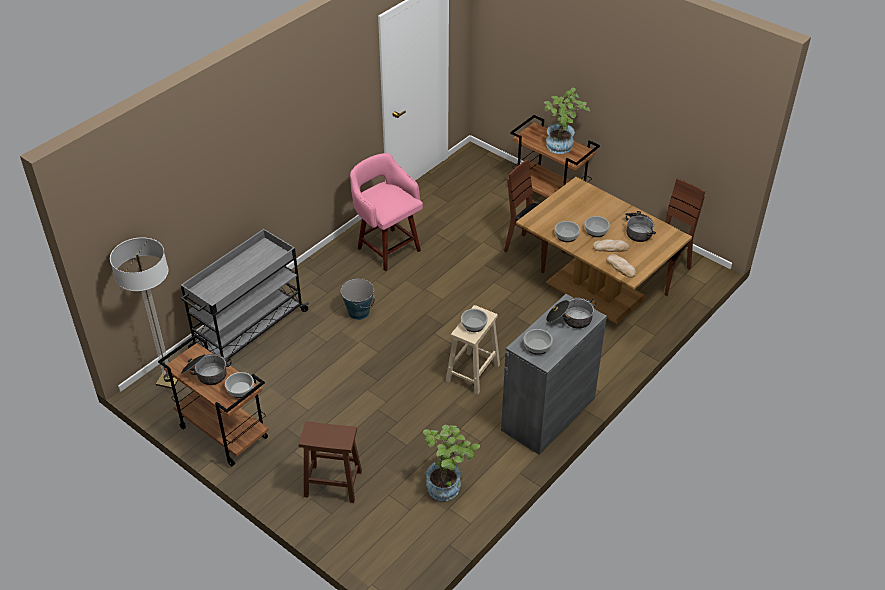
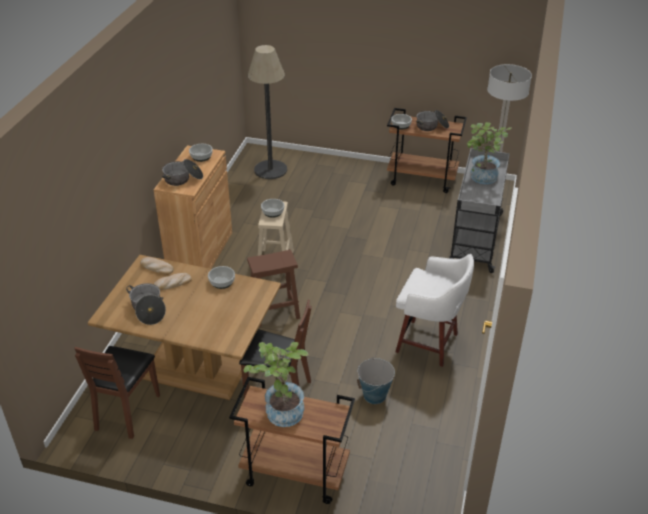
camera: 155 degrees right, 5 degrees down
(334, 483) = (326, 176): brown stool -> brown stool (273, 312)
(359, 312) = (403, 278): bucket -> bucket (374, 395)
(387, 248) = (429, 343): pink stool -> white stool
(399, 526) = (270, 170): none -> floor lamp
(448, 485) = (252, 194): potted plant -> potted plant (481, 179)
(548, 414) = (200, 252): grey cabinet -> brown cabinet
(596, 231) = (193, 296): bowl -> none

